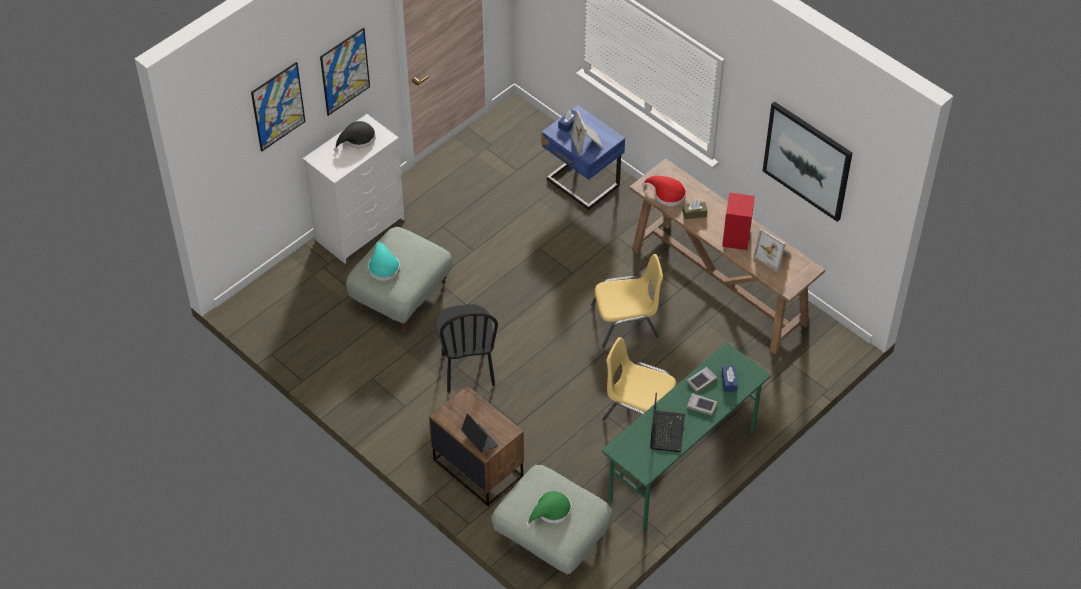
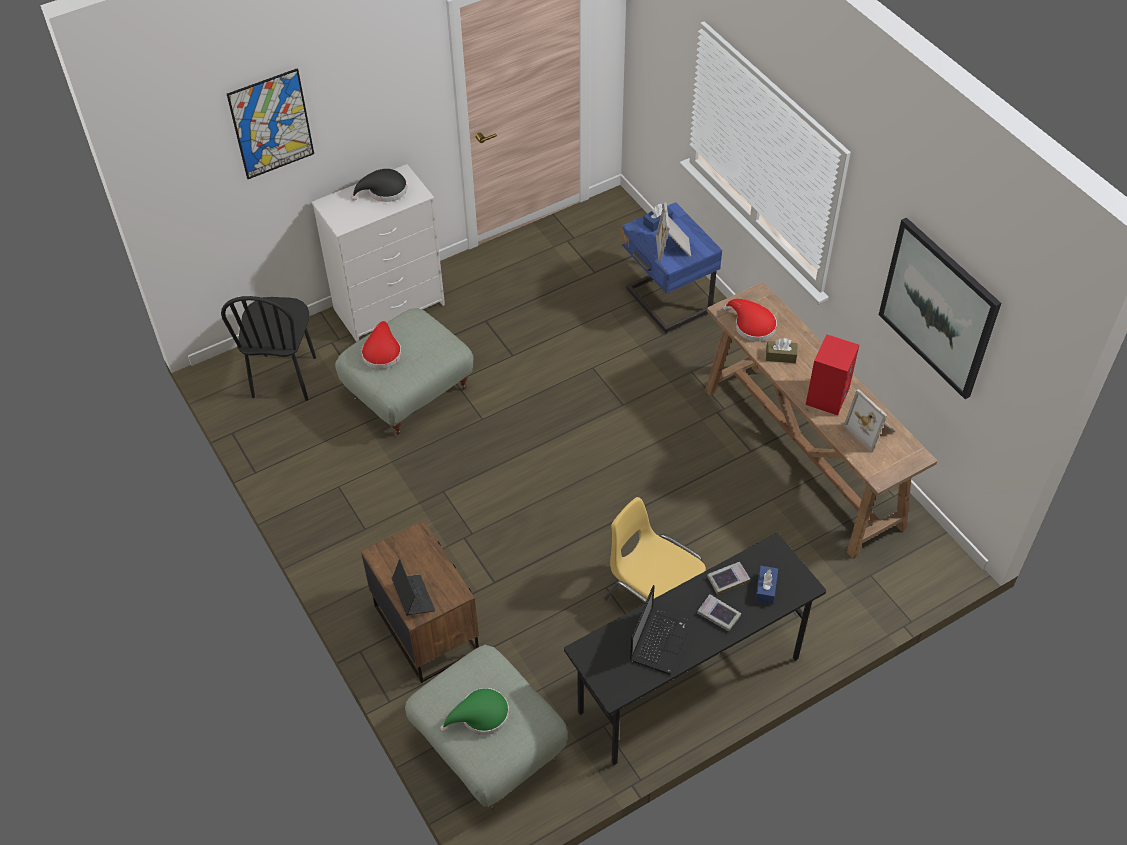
camera: 15 degrees right, 0 degrees up
(345, 71) = (374, 100): picture -> none
(383, 267) = (382, 352): turquoise hat -> red hat
(467, 370) = (456, 499): black chair -> black chair (285, 377)
(626, 322) = (671, 478): yellow chair -> none
(682, 468) = (689, 686): green desk -> black desk

